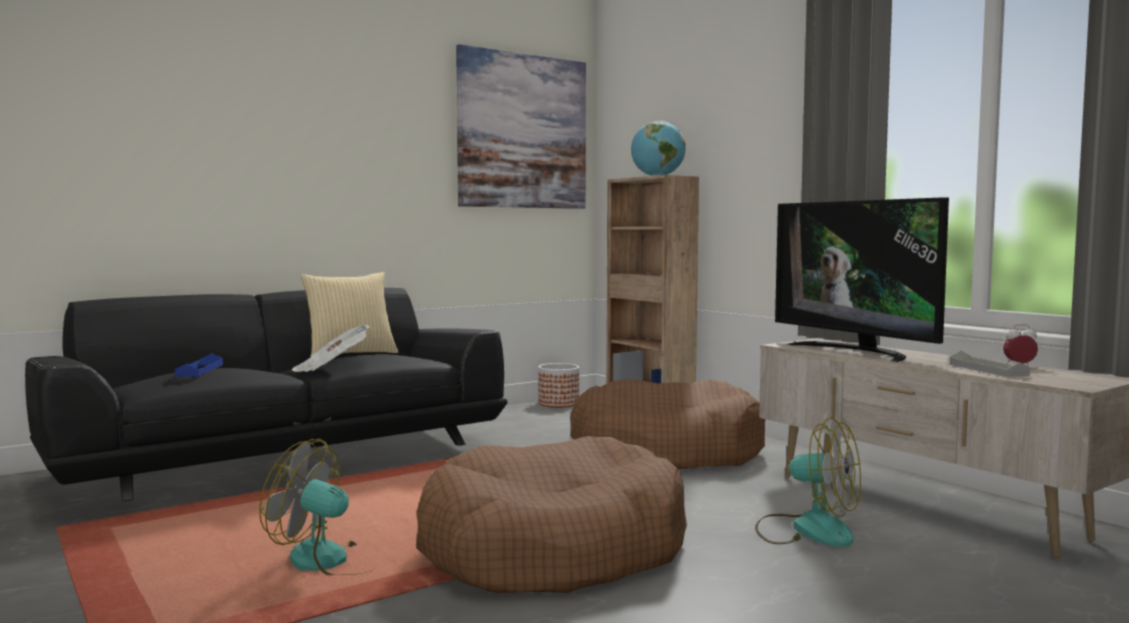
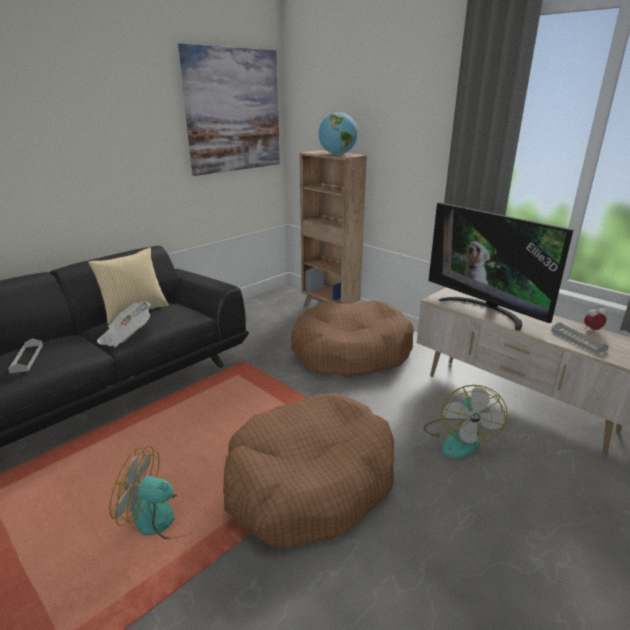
camera: 10 degrees left, 20 degrees up
(200, 370) = (27, 358): blue tray -> grey tray
(558, 403) = (269, 298): planter -> none
(807, 530) = (459, 438): fan -> fan turned 75 degrees clockwise

